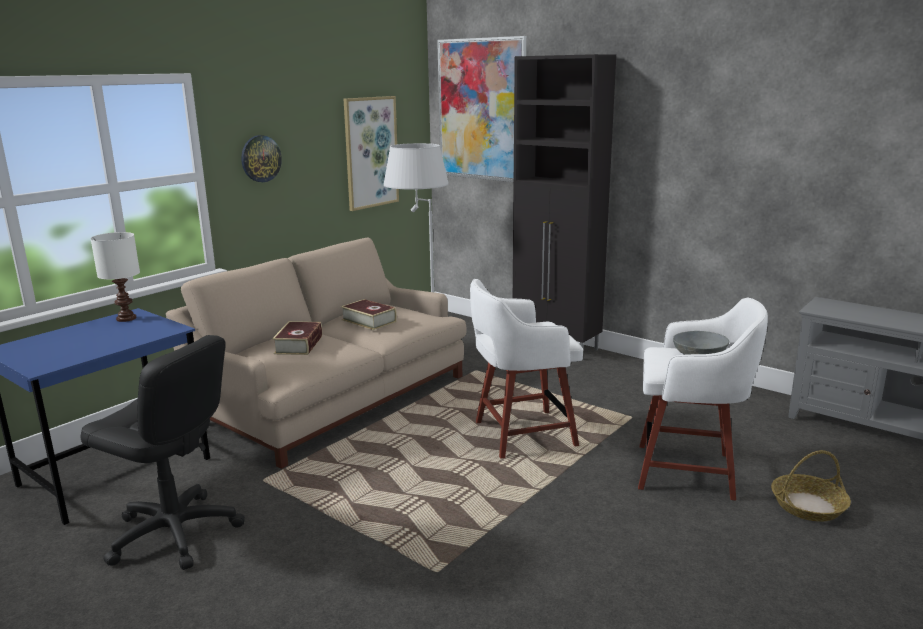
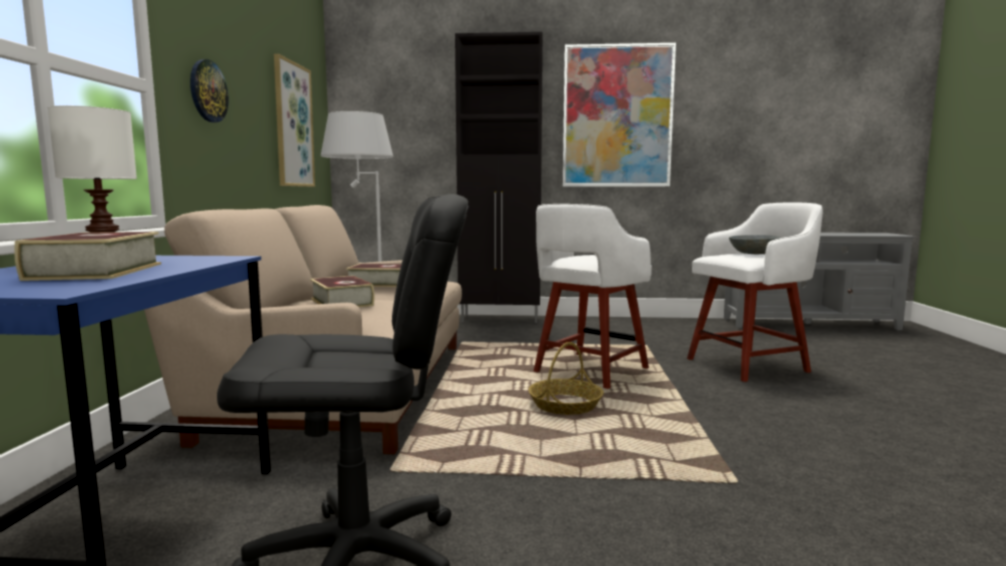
camera: 35 degrees left, 10 degrees down
(90, 342) = (97, 271): none -> book
(481, 110) = (395, 96): picture -> picture (617, 116)
(808, 506) = (850, 364): basket -> basket (565, 405)

